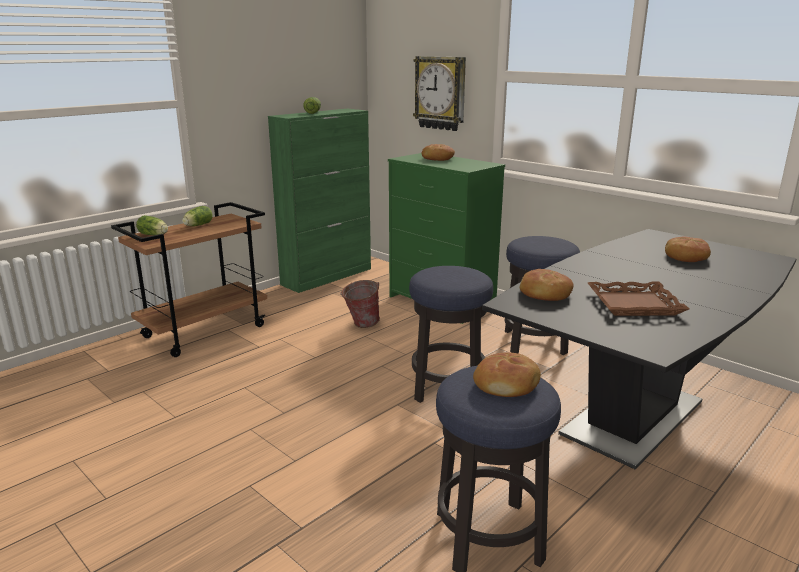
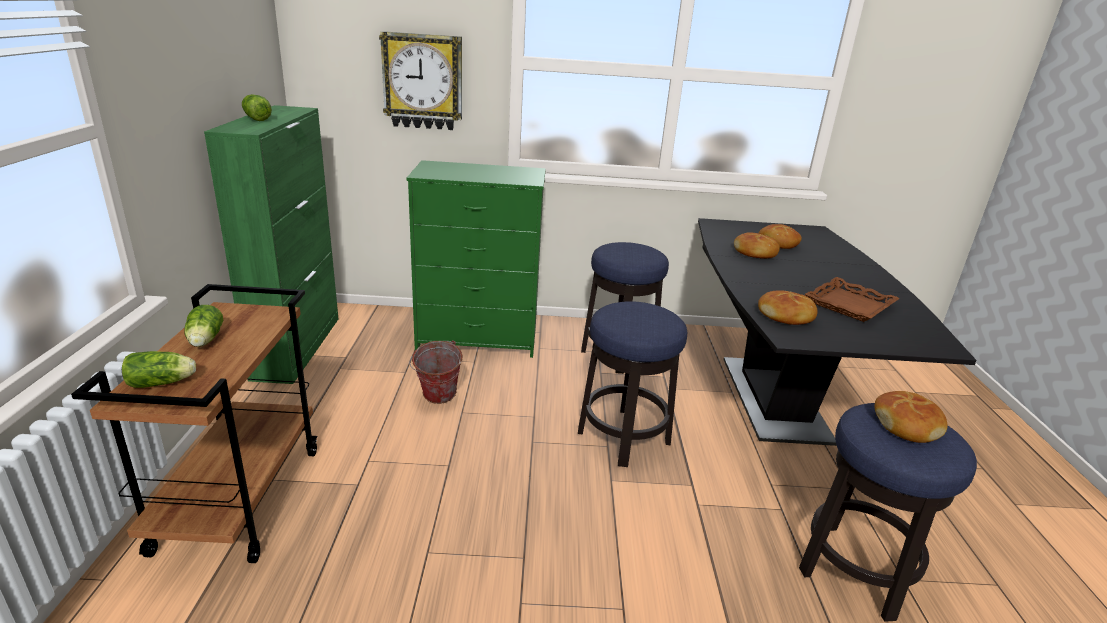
camera: 45 degrees left, 5 degrees up
(437, 159) = (463, 169): bread -> bread (755, 253)

